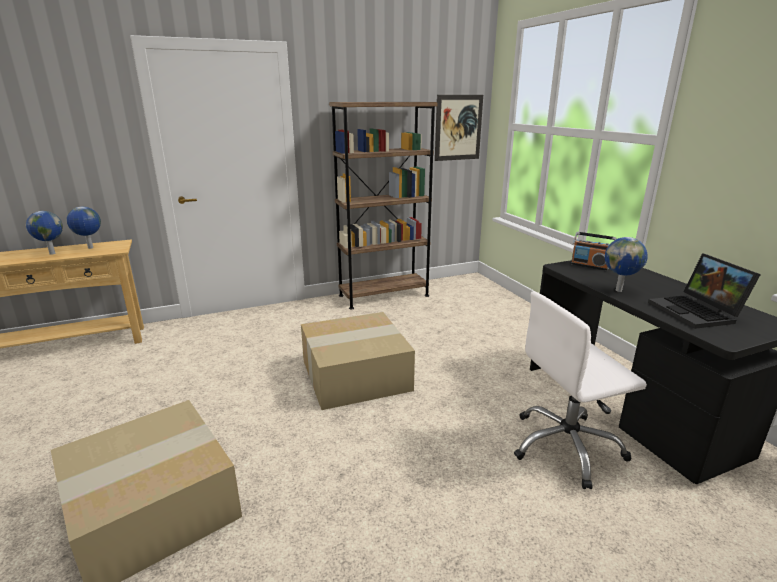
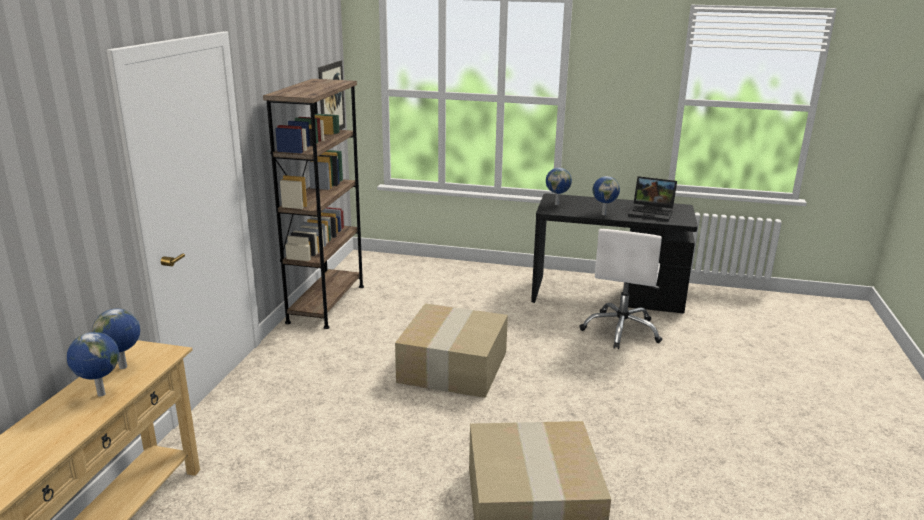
camera: 55 degrees left, 0 degrees up
(589, 266) = (557, 204): radio -> globe

